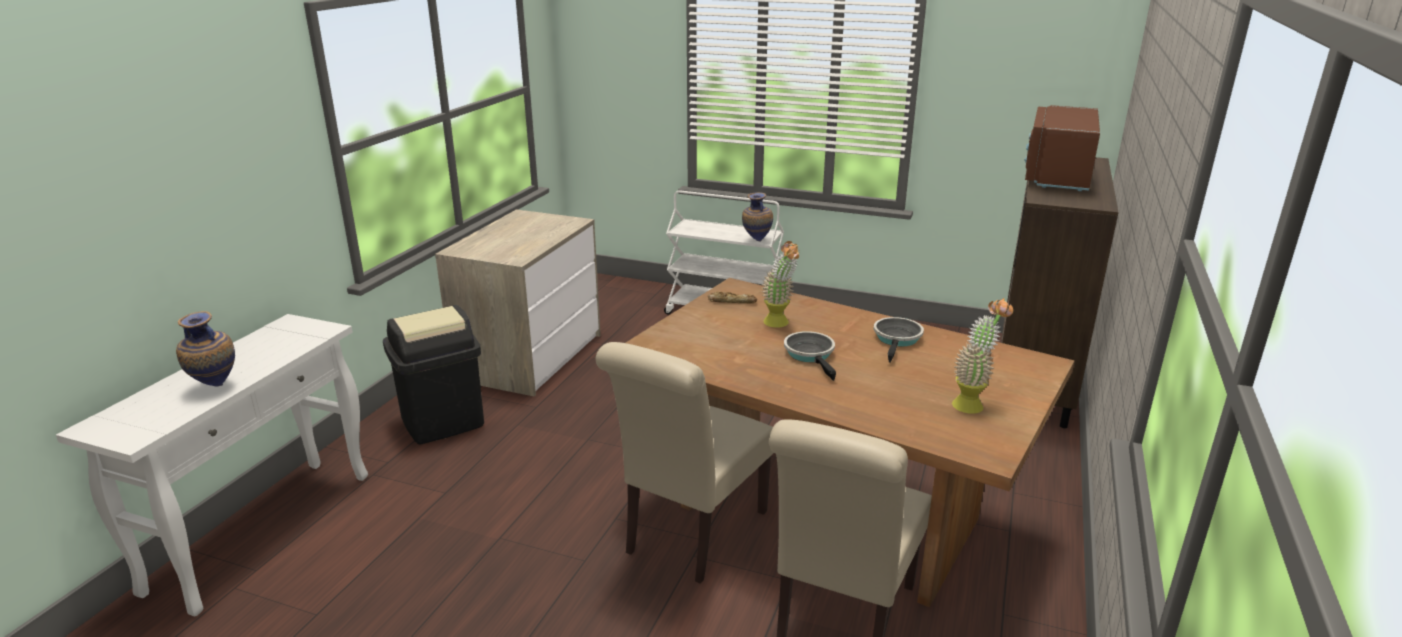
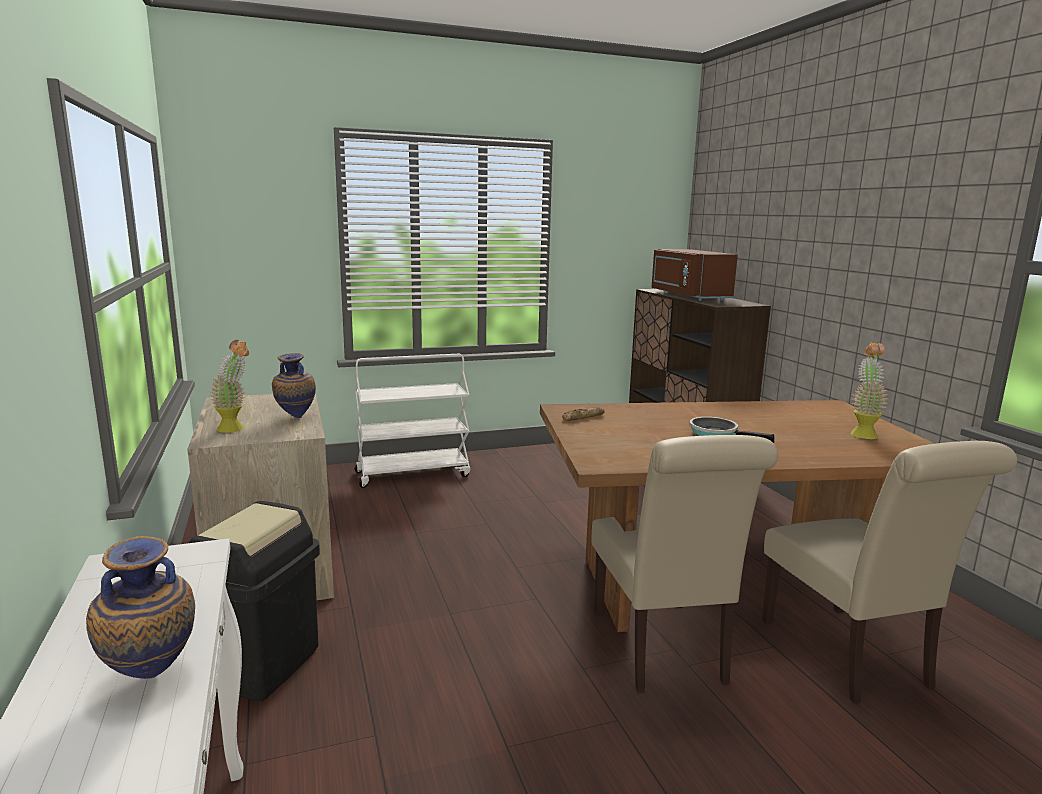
camera: 40 degrees left, 10 degrees down
(756, 241) = (451, 393): vase -> vase (295, 418)
(780, 324) = (651, 423): potted plant -> potted plant (236, 429)
(897, 339) = (739, 413): frying pan -> none

